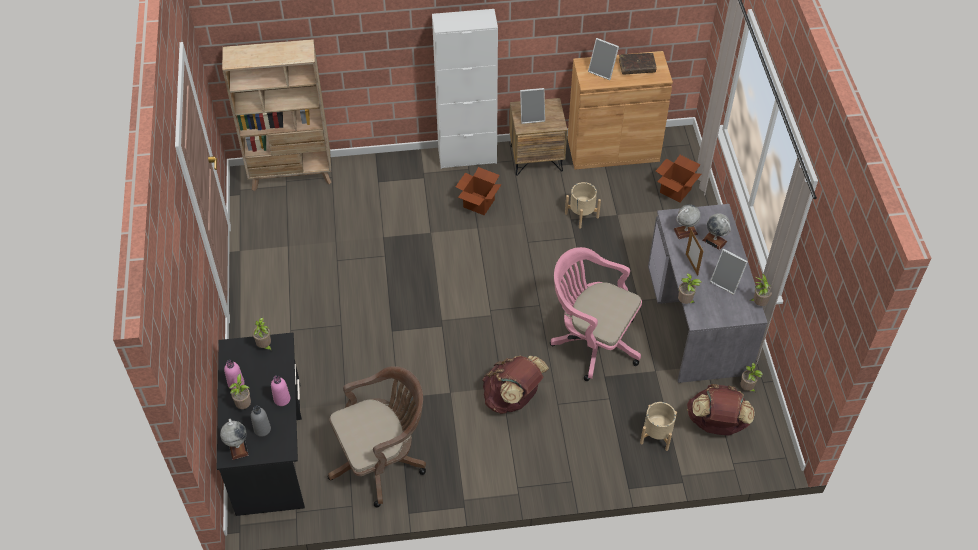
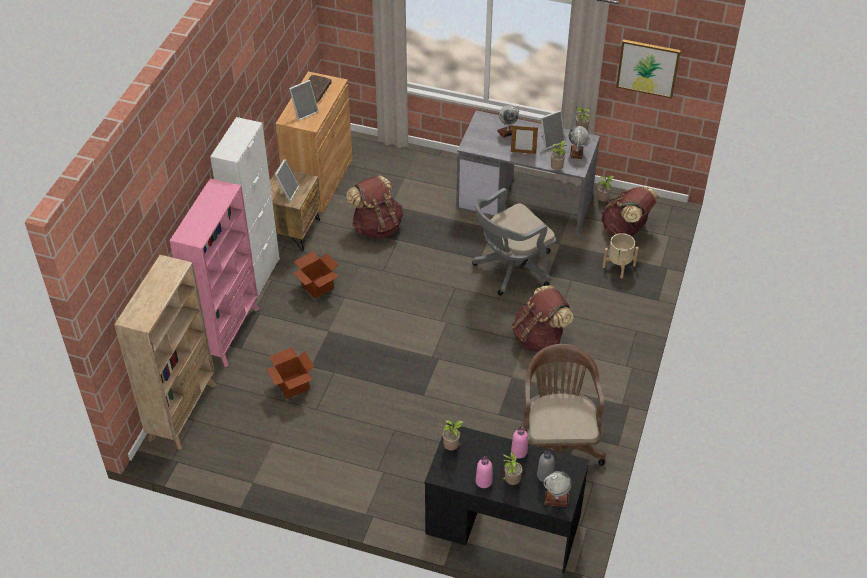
camera: 65 degrees left, 5 degrees down
(391, 167) = (228, 333): none -> pink bookcase
(581, 215) = (377, 226): beige planter -> brown backpack
(592, 341) = (510, 269): pink office chair -> grey office chair
(675, 190) = (389, 162): cardboard box -> cardboard box (293, 385)
(685, 231) = (489, 143): globe -> globe (576, 152)
(821, 296) = (648, 68): none -> picture

